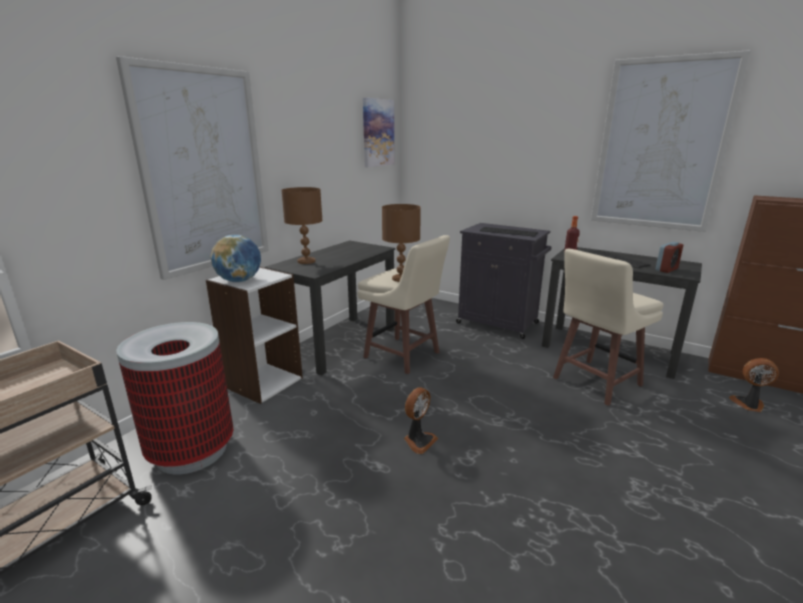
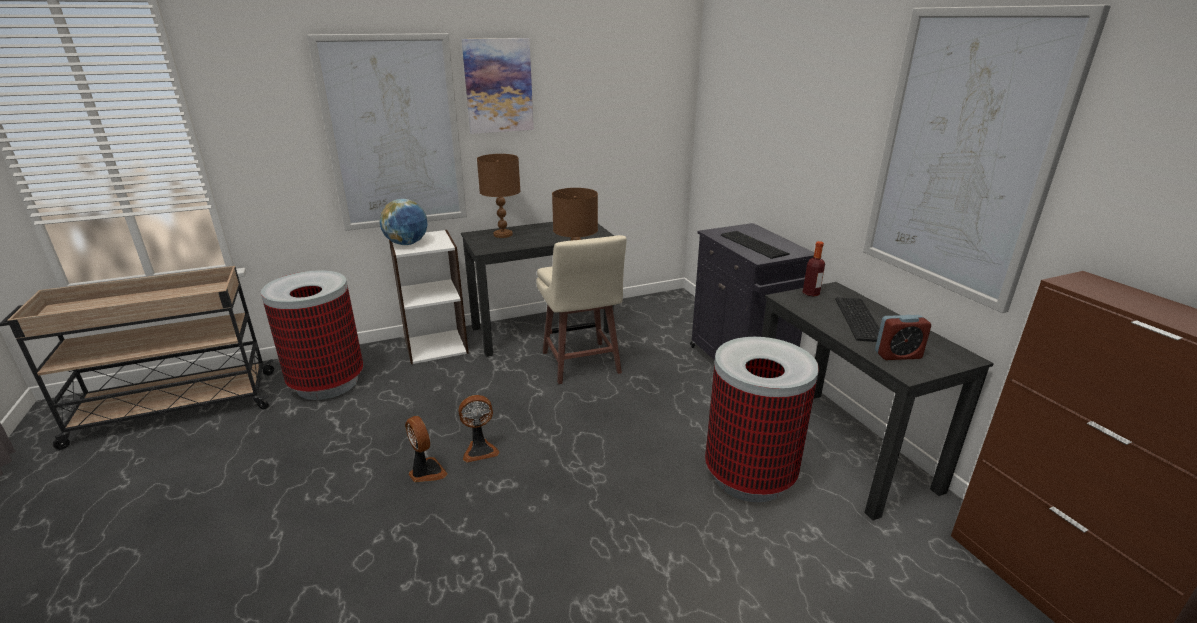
camera: 35 degrees right, 5 degrees up
(378, 133) = (652, 89): picture -> picture (498, 86)
(594, 382) = (748, 476): beige stool -> trash can
(748, 405) = (933, 603): fan -> fan (426, 472)

